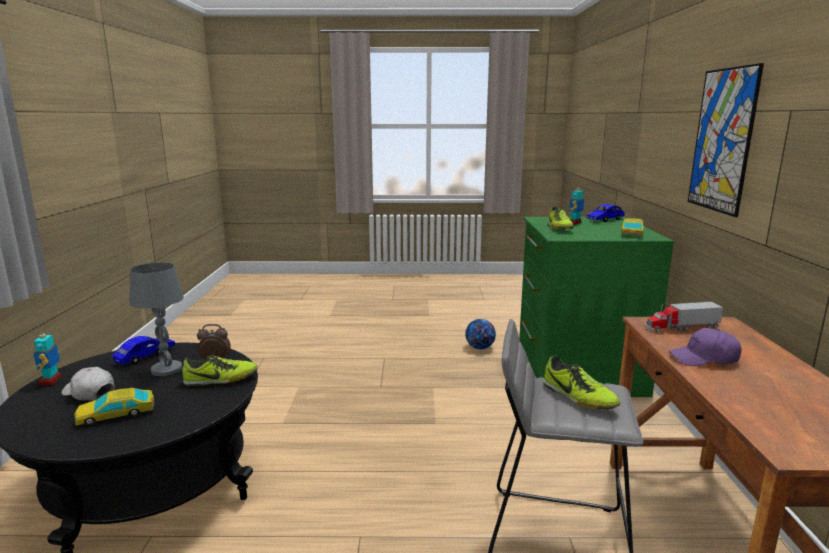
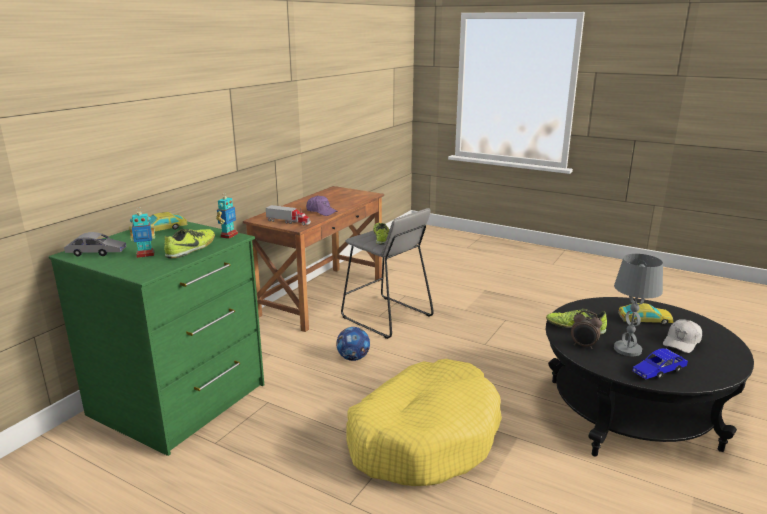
camera: 150 degrees left, 5 degrees up
(51, 381) = (731, 363): toy robot -> toy robot (228, 235)
(89, 392) = (682, 342): white cap -> white cap turned 75 degrees clockwise
(364, 400) = (424, 437): none -> yellow dog bed
(480, 347) = (211, 474): football -> football (353, 358)
(605, 220) = (96, 253): blue toy car -> grey toy car
(722, 140) = (183, 118): picture -> none

